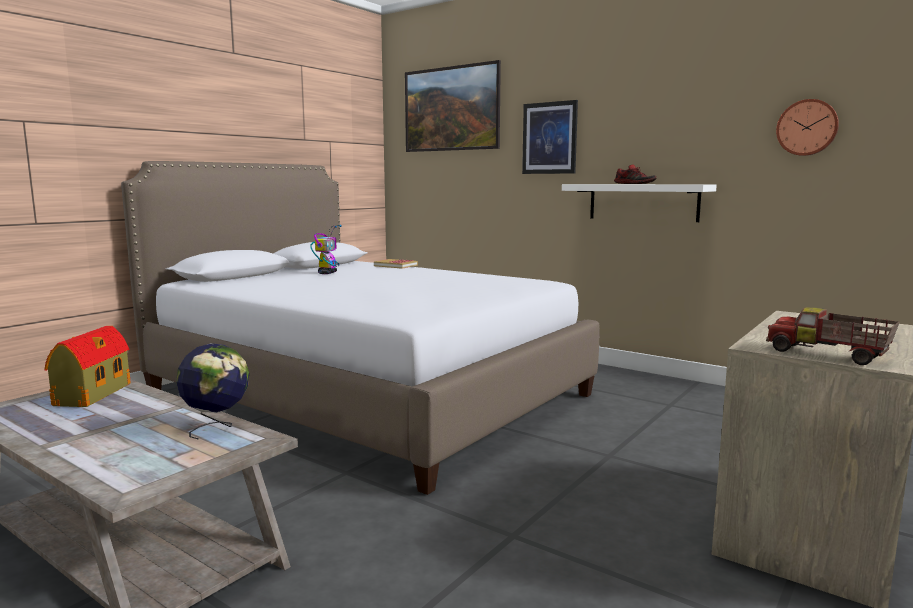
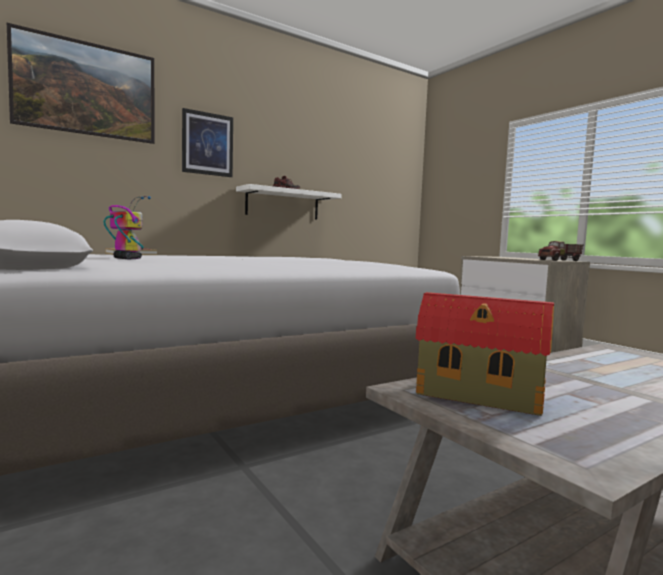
camera: 70 degrees left, 5 degrees down
(217, 428) = (592, 356): globe -> none
(807, 127) = (364, 168): wall clock -> none

